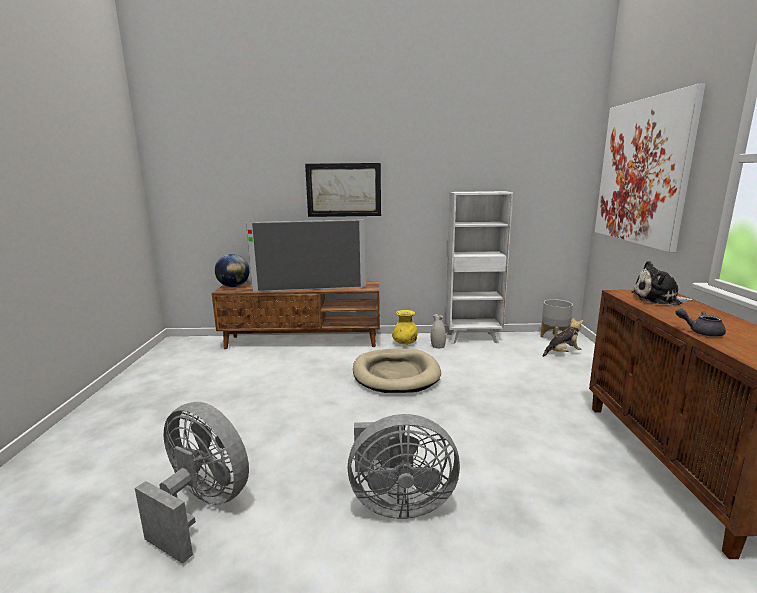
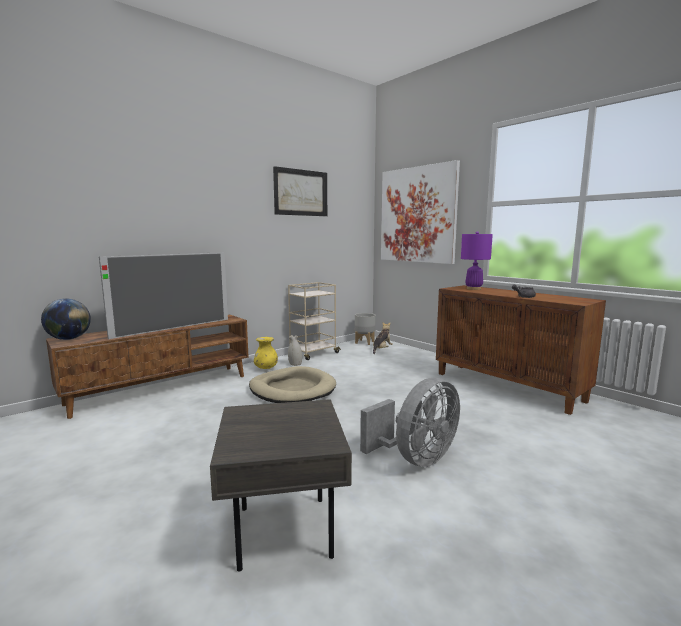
camera: 40 degrees left, 5 degrees down
(202, 507) = (281, 533): grey fan -> grey side table
(343, 190) = (191, 224): picture -> picture (301, 192)
(473, 338) = (313, 353): white bookcase -> beige cart
(659, 299) = (473, 289): plush toy -> purple table lamp

